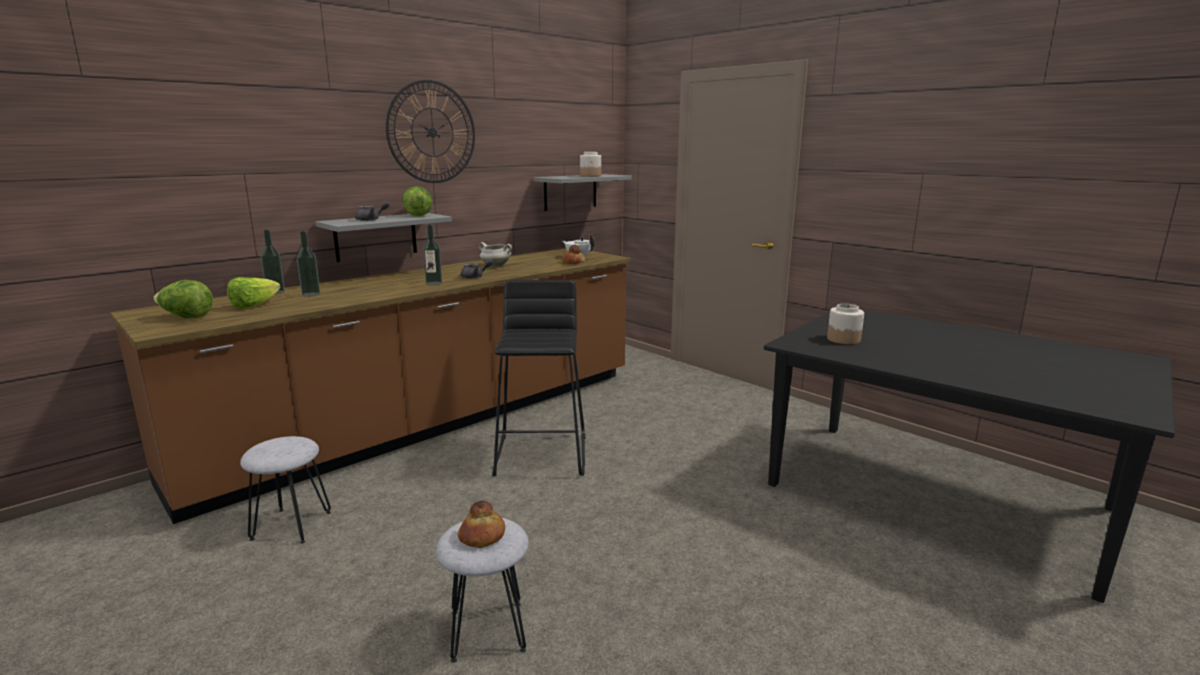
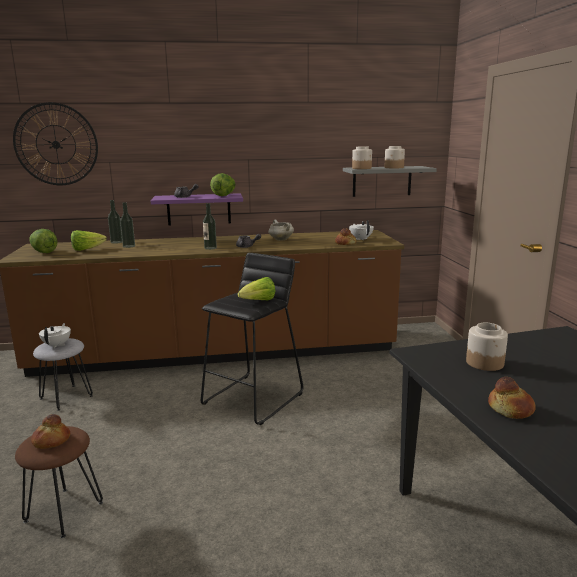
camera: 35 degrees right, 0 degrees up
(279, 448) = (57, 345): none -> white teapot
(376, 237) = (199, 209): grey shelf -> purple shelf
(432, 132) = (248, 131): wall clock -> wall clock (56, 144)
(486, 630) = (63, 511): grey stool -> brown stool
(553, 334) = (258, 301): none -> lettuce
(562, 177) = (362, 168): none -> jar
(913, 362) = (511, 409): none -> bread

